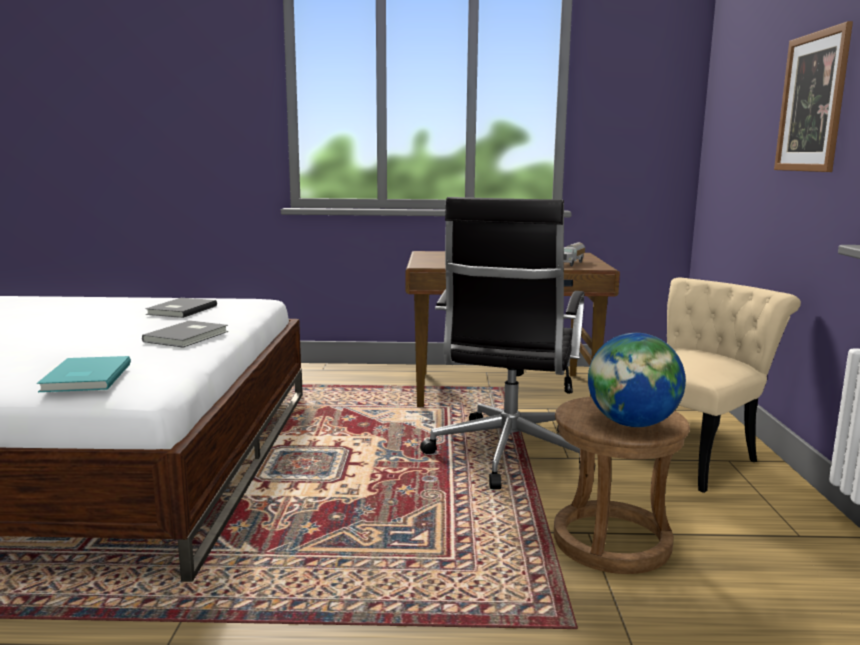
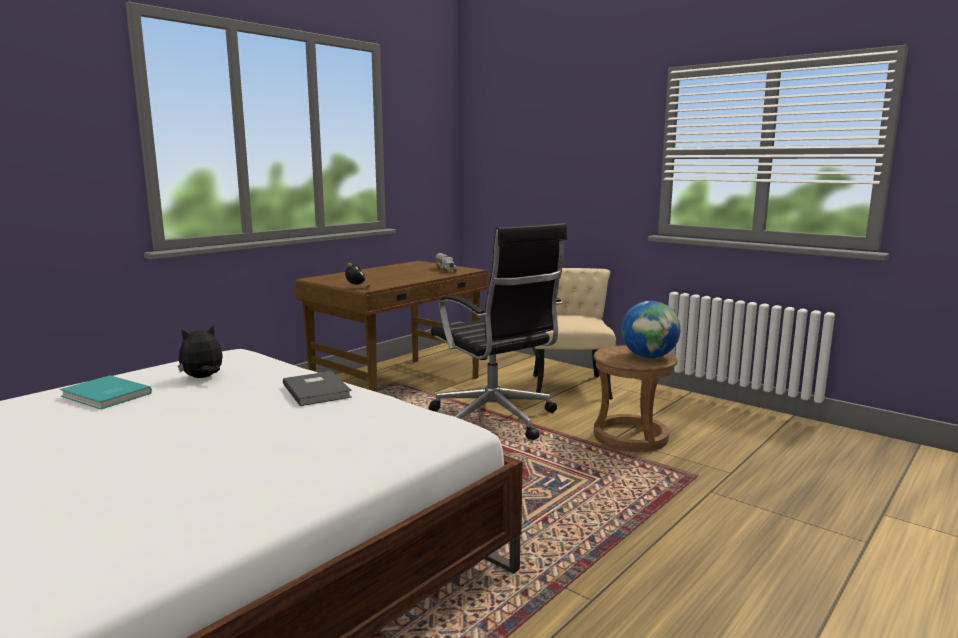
camera: 50 degrees left, 0 degrees up
(84, 378) = (395, 436): turquoise book -> turquoise book (105, 395)
(180, 310) = (203, 378): grey book -> plush toy
(417, 264) = (357, 288): none -> alarm clock
(812, 102) = (595, 151): picture -> none

